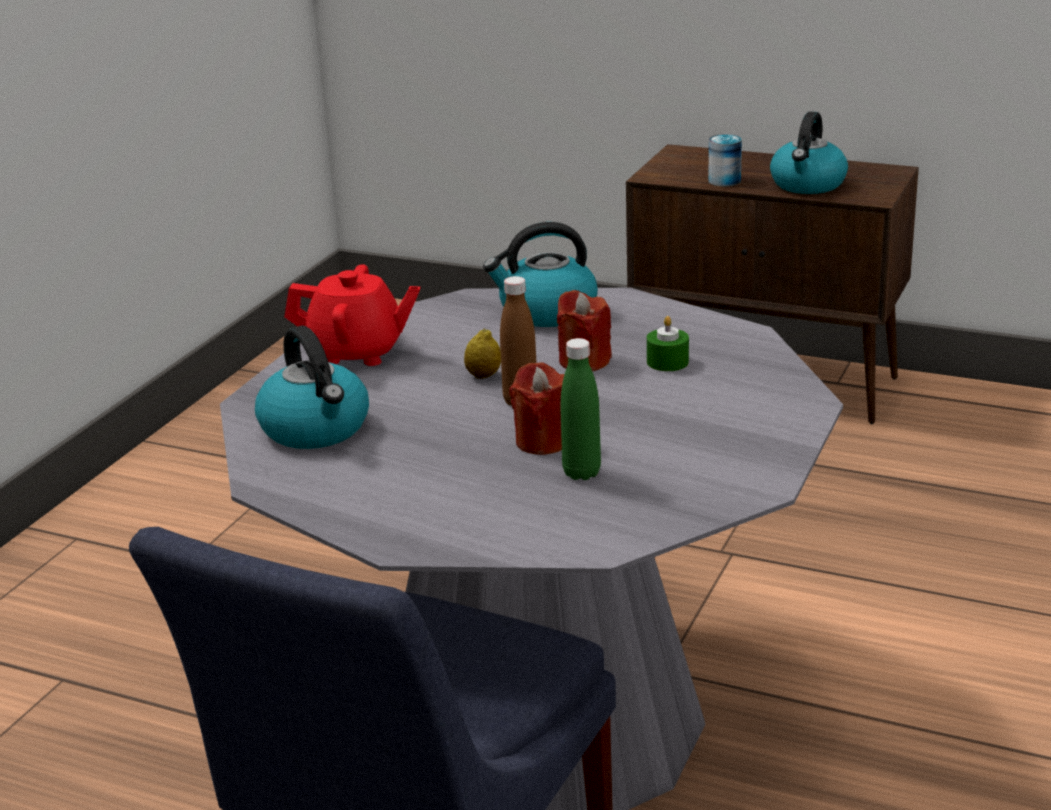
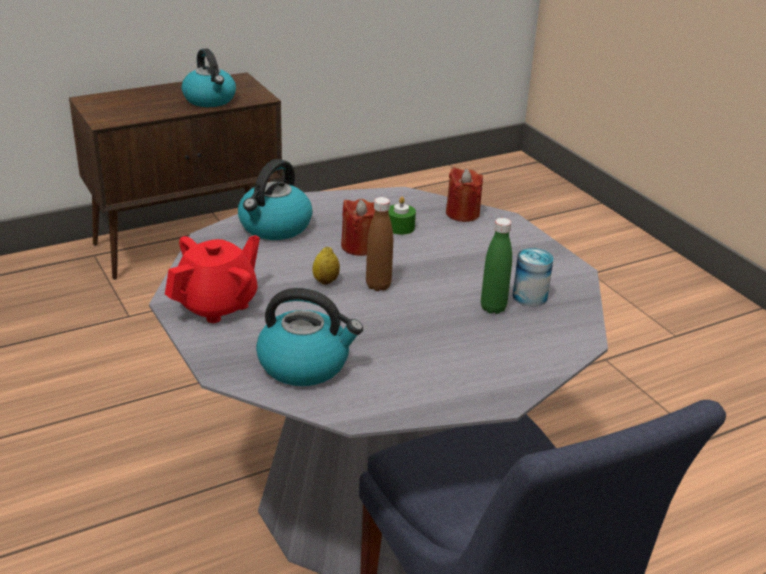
camera: 55 degrees left, 5 degrees up
(543, 441) = (439, 302): red candle -> red candle (462, 214)
(724, 181) = (156, 111): can -> can (529, 296)

